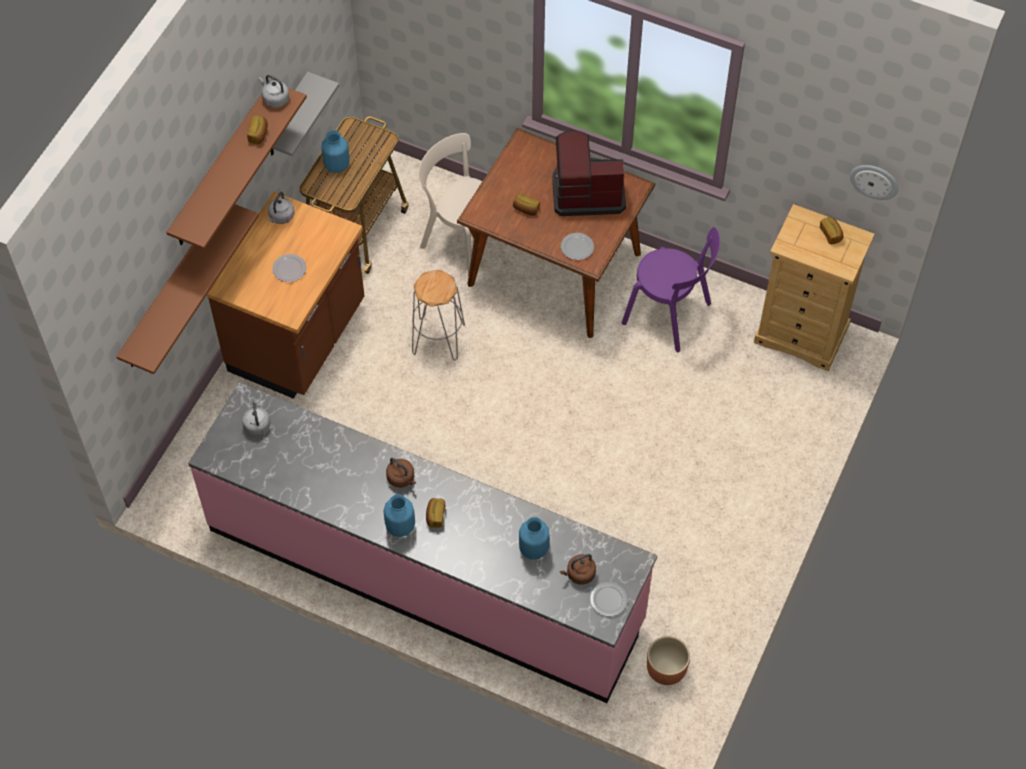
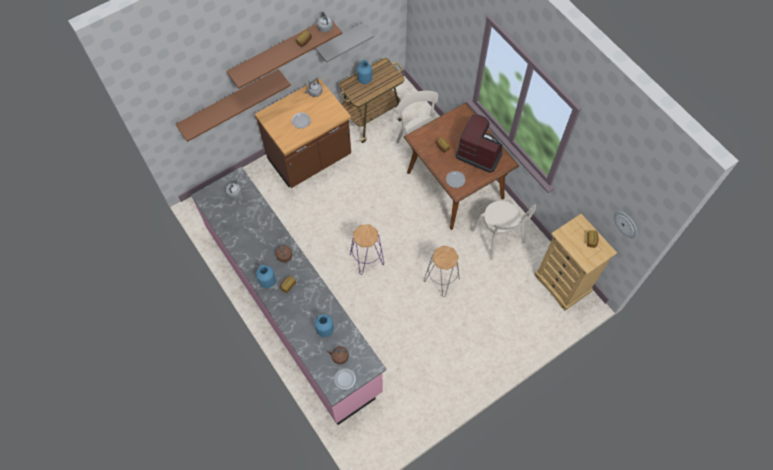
camera: 30 degrees right, 5 degrees up
(438, 338) = (375, 192): grey stool -> grey stool (441, 279)
(492, 444) = (367, 259): none -> purple stool
(666, 670) = (378, 425): brown planter -> none
(670, 315) = (499, 238): purple chair -> beige chair

